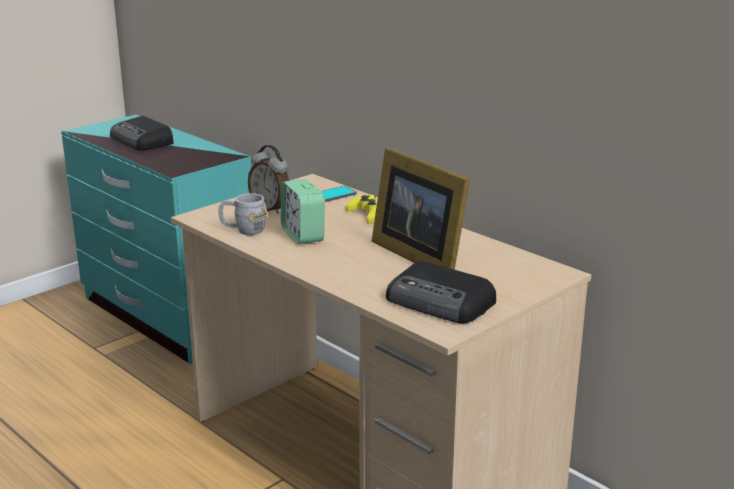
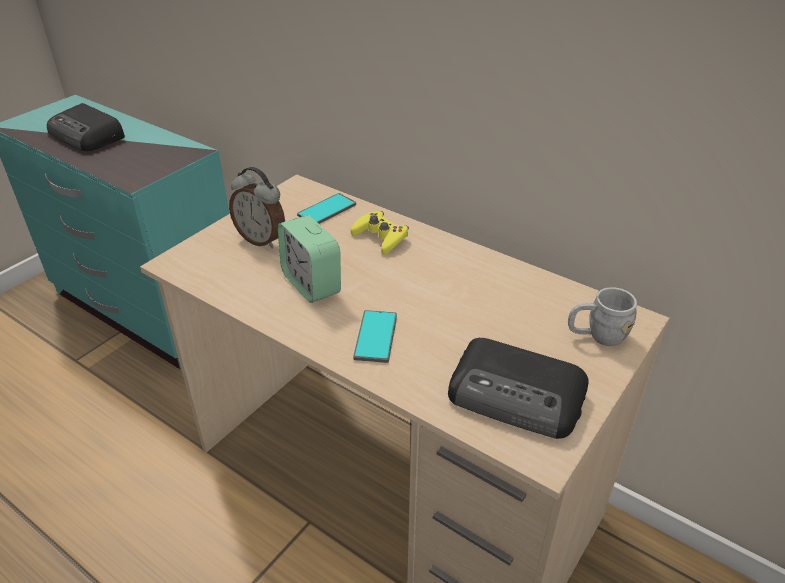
camera: 10 degrees left, 15 degrees up
(243, 230) = (236, 282): grey mug -> grey mug (597, 335)
(343, 266) = (376, 337): none -> phone
(419, 255) = (461, 305): picture frame -> none

